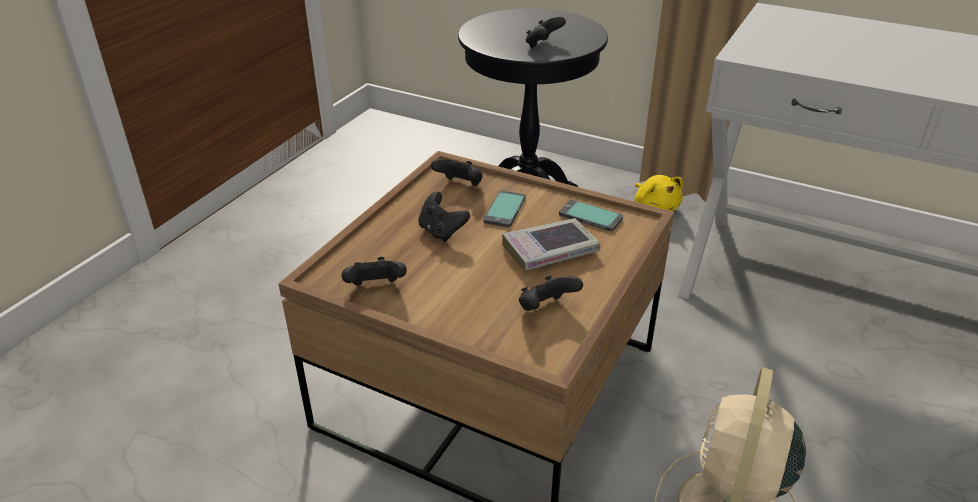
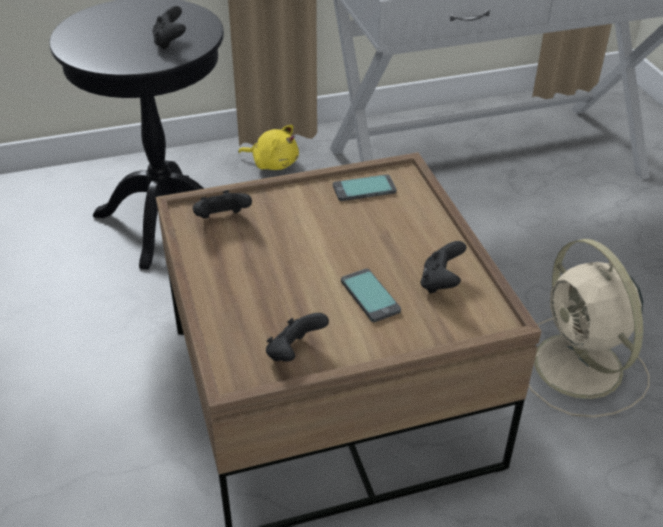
camera: 45 degrees left, 5 degrees up
(441, 232) = (271, 270): black game controller -> none
(505, 210) = (293, 220): phone -> phone (370, 296)
(550, 250) = (376, 234): book -> none

